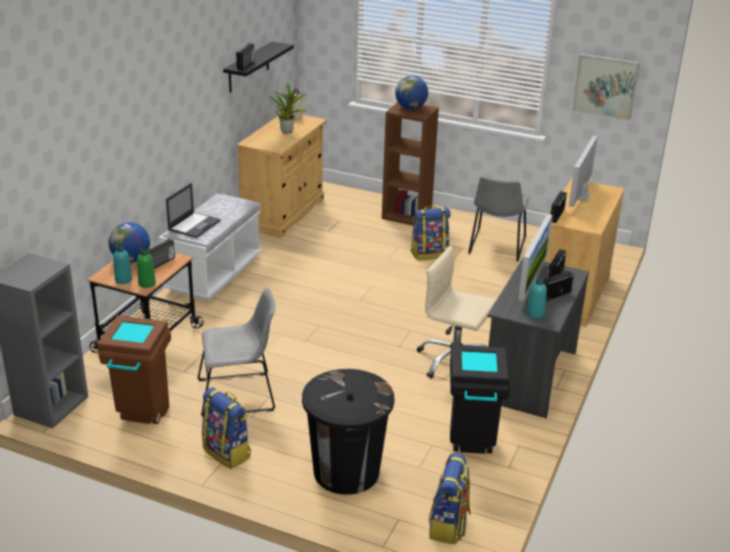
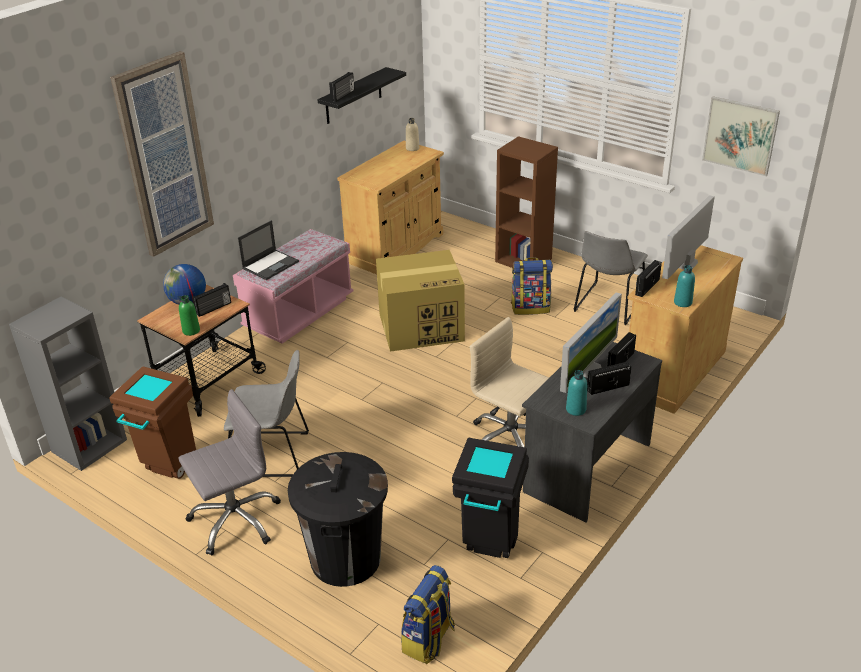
camera: 15 degrees right, 5 degrees up
(111, 116) = (164, 155): none -> picture
(123, 280) = (170, 324): turquoise bottle -> turquoise bottle (682, 302)
(214, 274) = (299, 313): white bench -> pink bench
(227, 452) = (235, 520): backpack -> grey office chair
(287, 131) = (396, 164): potted plant -> none
(337, 277) = (422, 327): none -> cardboard box
(411, 108) = (526, 146): globe -> none

